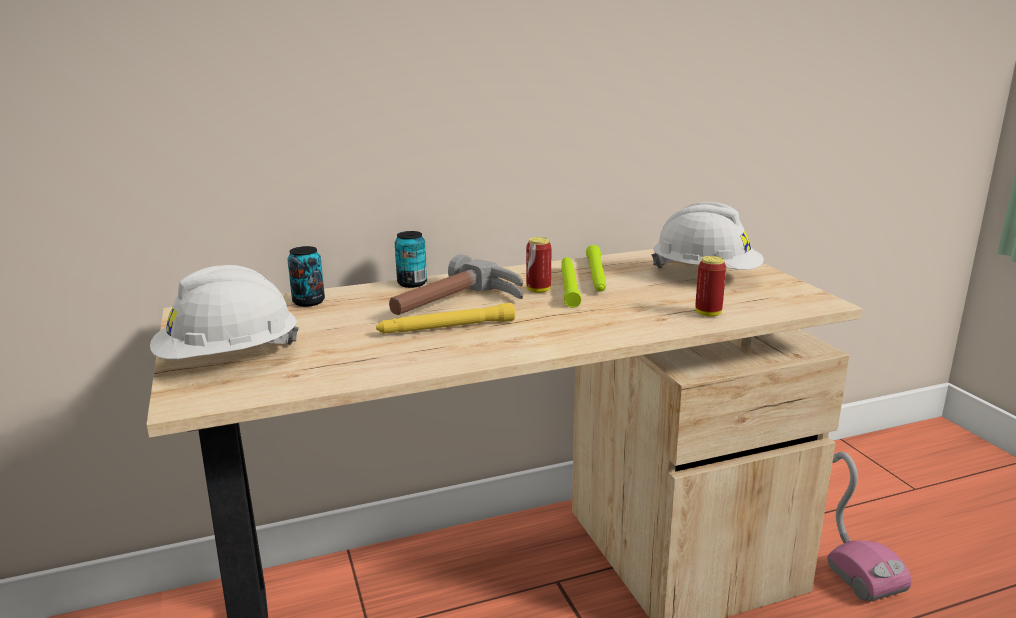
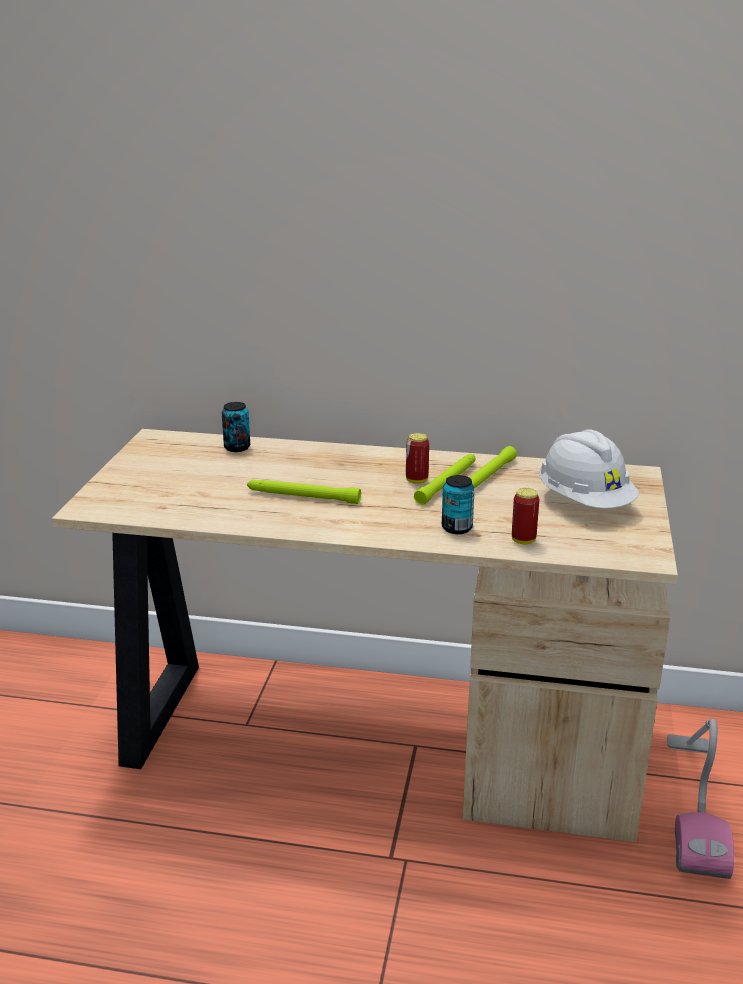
camera: 30 degrees right, 5 degrees up
(229, 359) = (138, 483): white hard hat -> none
(412, 283) = (329, 448): can -> can (457, 528)
(446, 328) = (302, 497): yellow flashlight -> green flashlight
(457, 305) = (336, 479): hammer -> none

